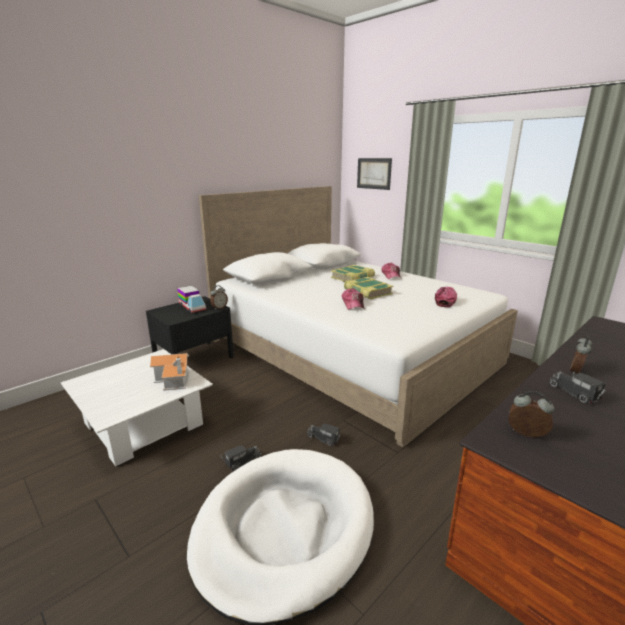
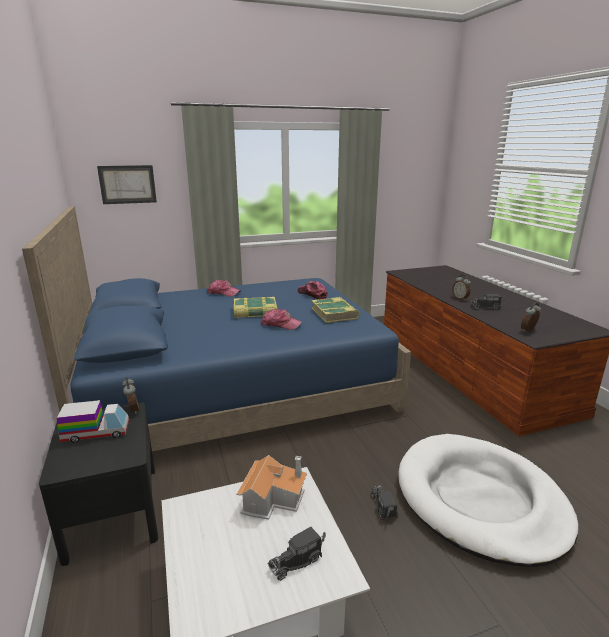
camera: 65 degrees left, 0 degrees up
(324, 439) = (373, 445): toy truck -> toy truck (297, 560)
(351, 350) = (235, 385): white bed -> blue bed
(353, 277) = (204, 307): book -> book (334, 314)

